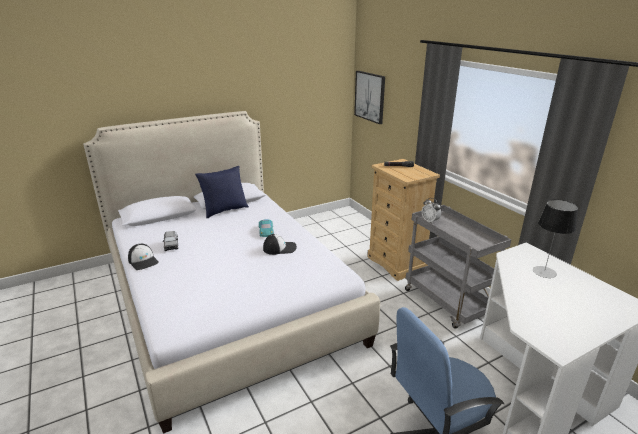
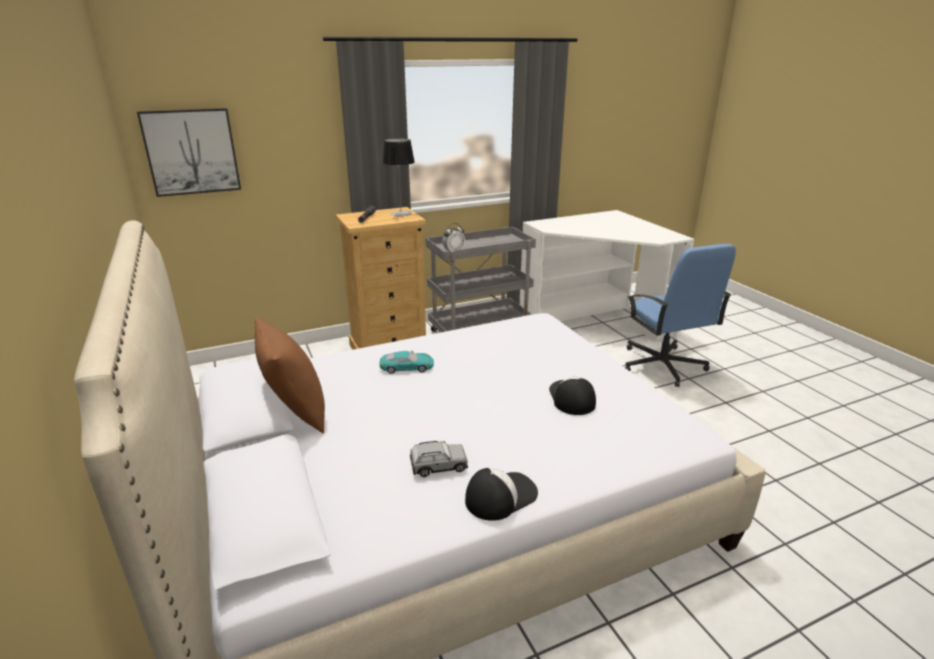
camera: 85 degrees left, 0 degrees up
(224, 210) = (295, 413): blue pillow -> brown pillow
(280, 248) = (468, 355): cap -> cap (571, 398)
(544, 272) = (574, 224): table lamp -> table lamp (401, 213)

